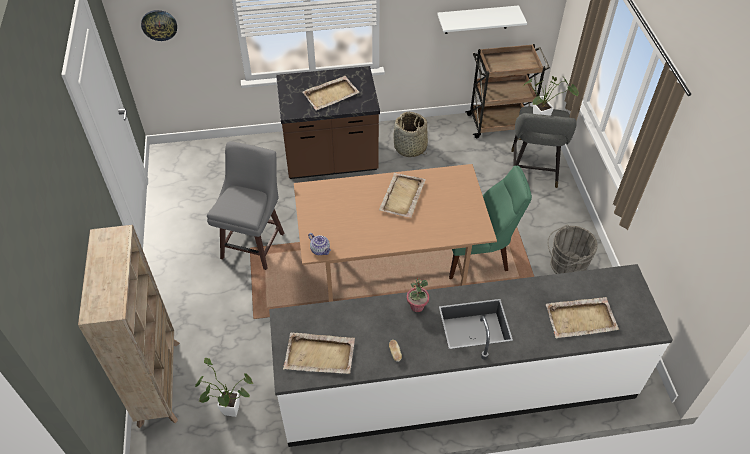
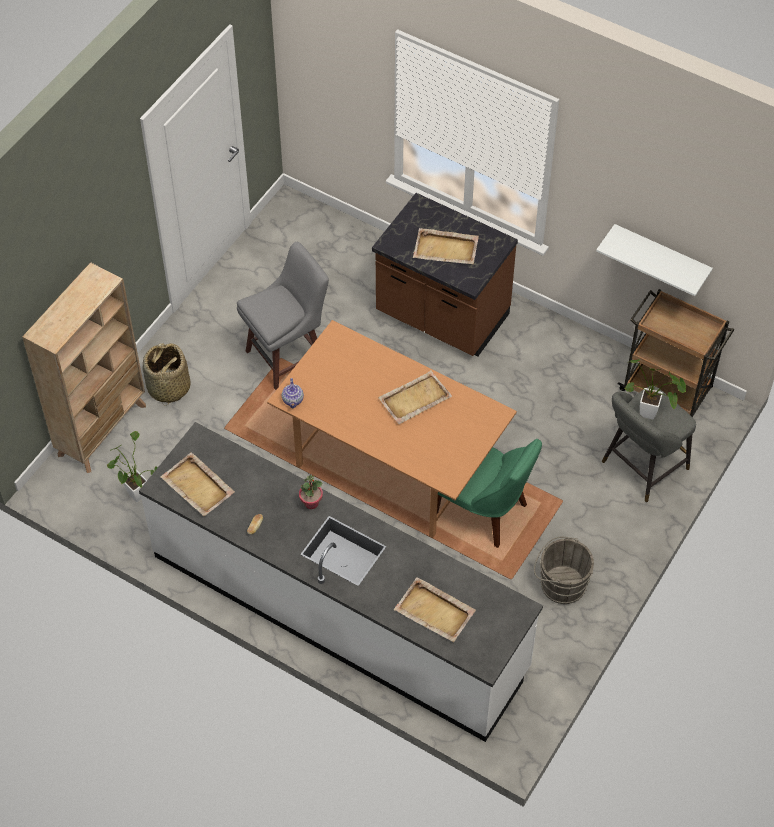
camera: 40 degrees right, 5 degrees up
(159, 25) = (320, 80): wall clock -> none
(410, 148) = (538, 355): basket -> basket (168, 387)

